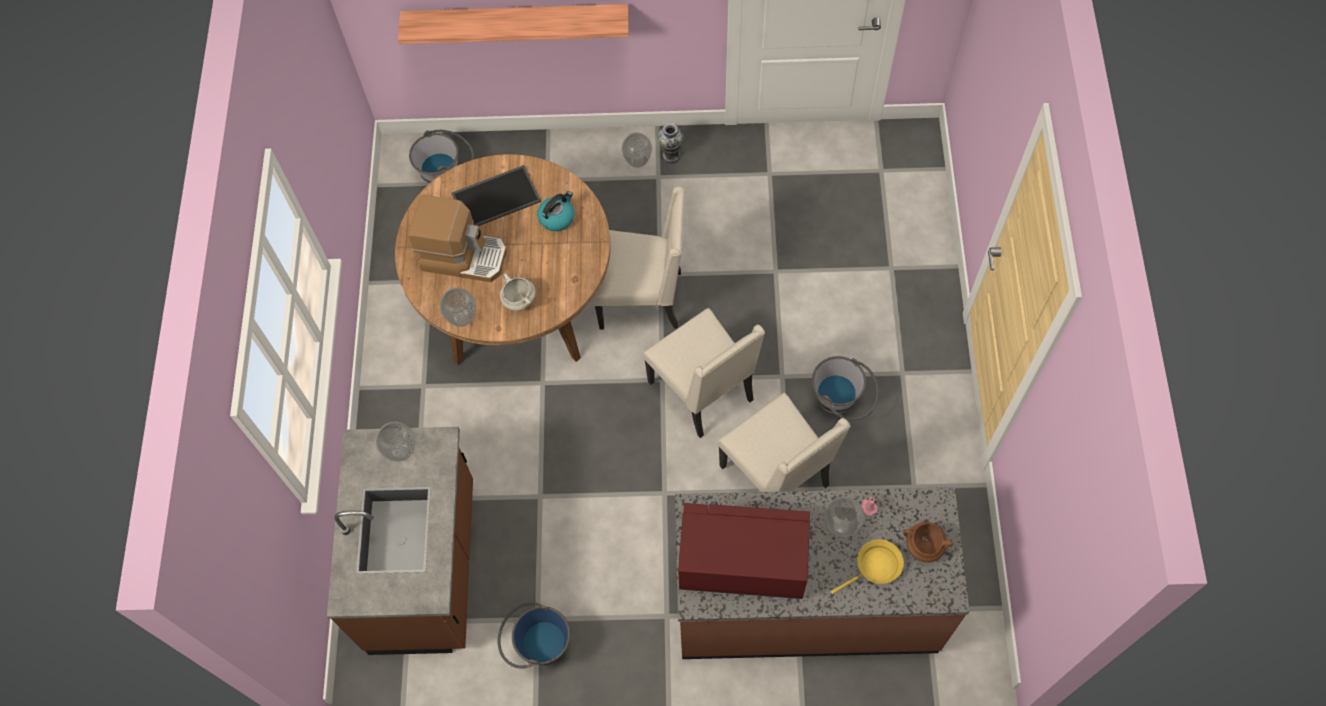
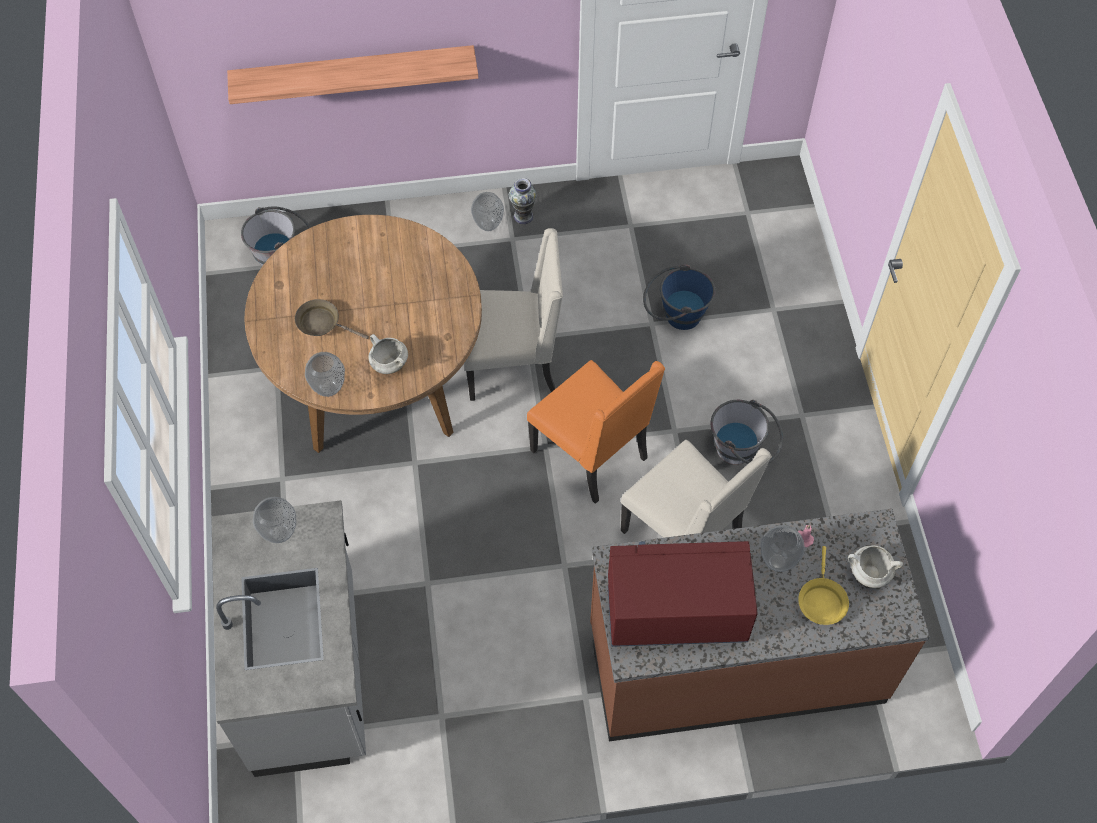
camera: 10 degrees left, 5 degrees down
(426, 568) = (309, 674): brown counter -> grey counter
(464, 256) = (322, 323): coffee machine -> brown frying pan
(496, 196) = (350, 259): tray -> none
(537, 645) = (445, 745): blue bucket -> blue bucket (675, 315)
(557, 217) = (419, 275): kettle -> none
(703, 391) = (592, 455): beige chair -> orange chair
(875, 567) = (821, 600): yellow frying pan -> yellow frying pan turned 135 degrees clockwise
(923, 546) = (869, 573): brown cooking pot -> white cooking pot

